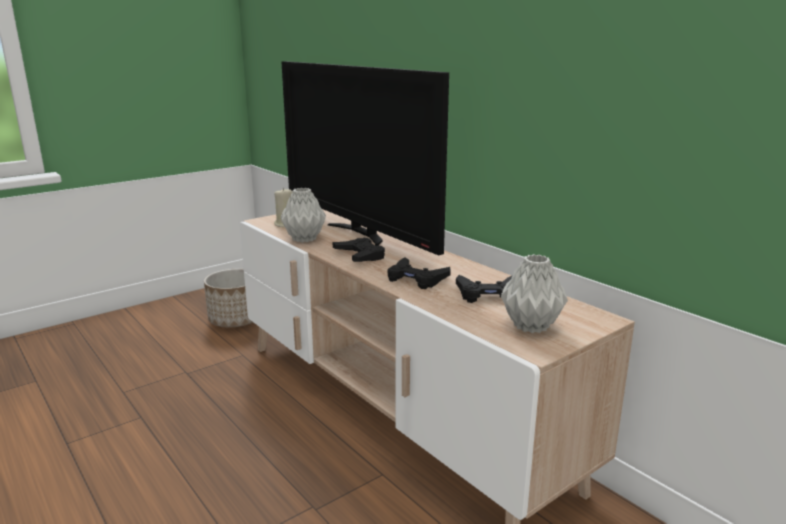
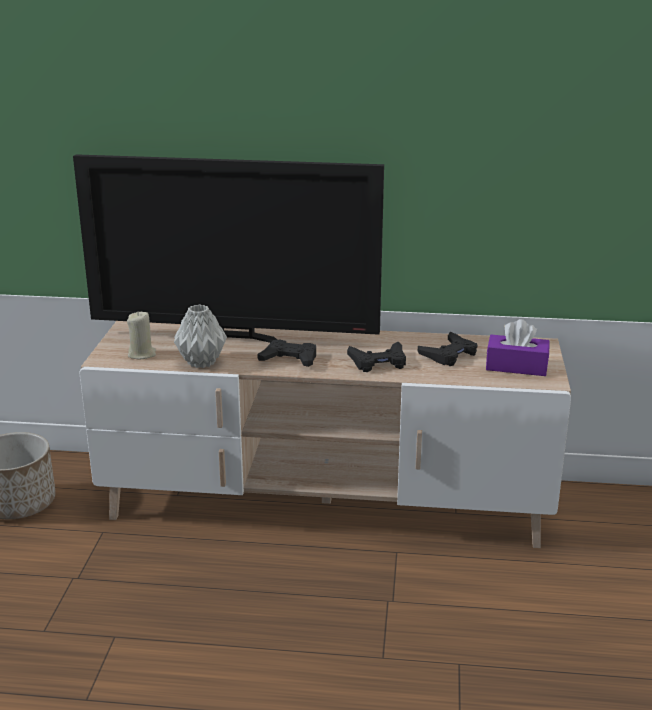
camera: 45 degrees left, 5 degrees up
(530, 326) = (516, 366): grey vase -> purple tissue box

